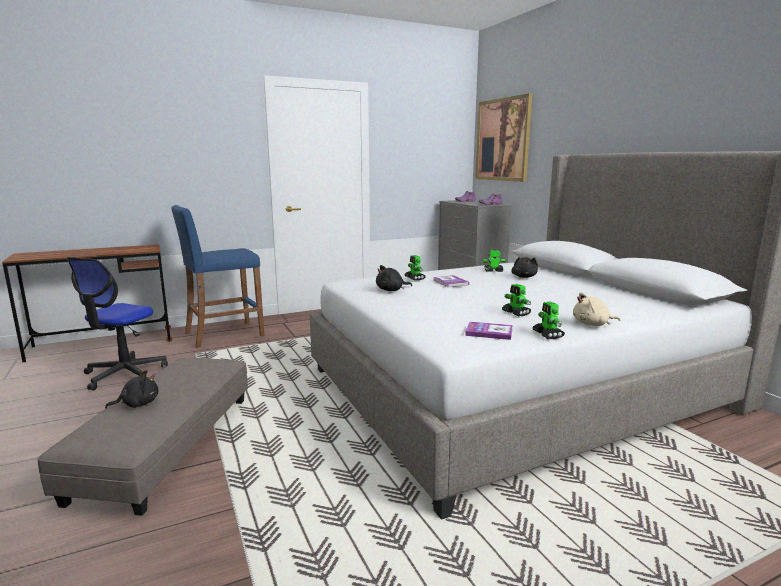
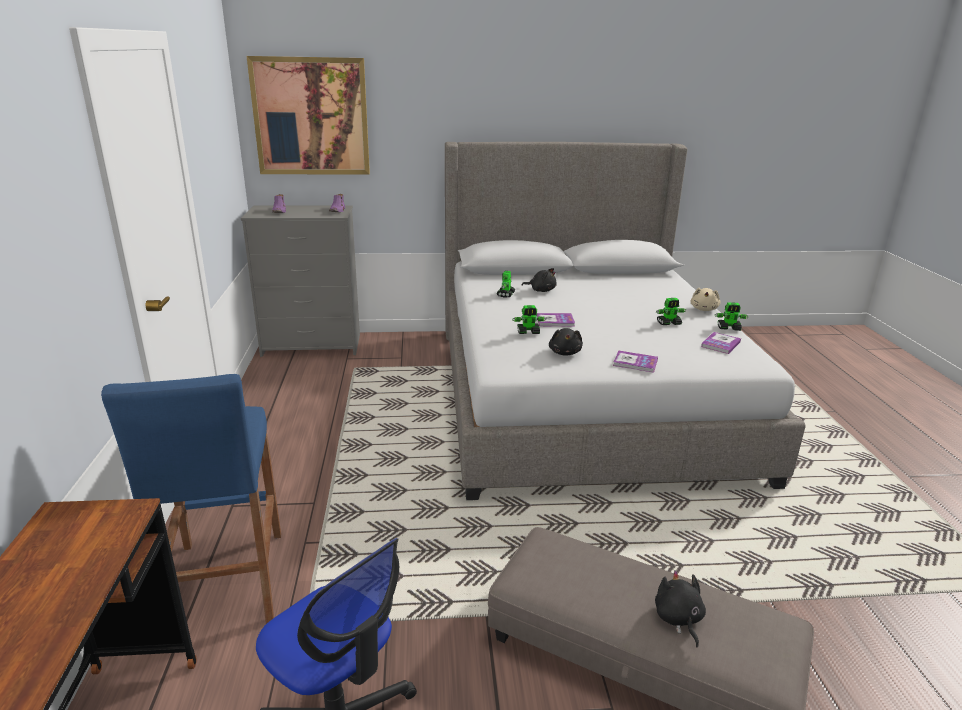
camera: 70 degrees left, 10 degrees up
(396, 307) = (635, 363): none -> book

